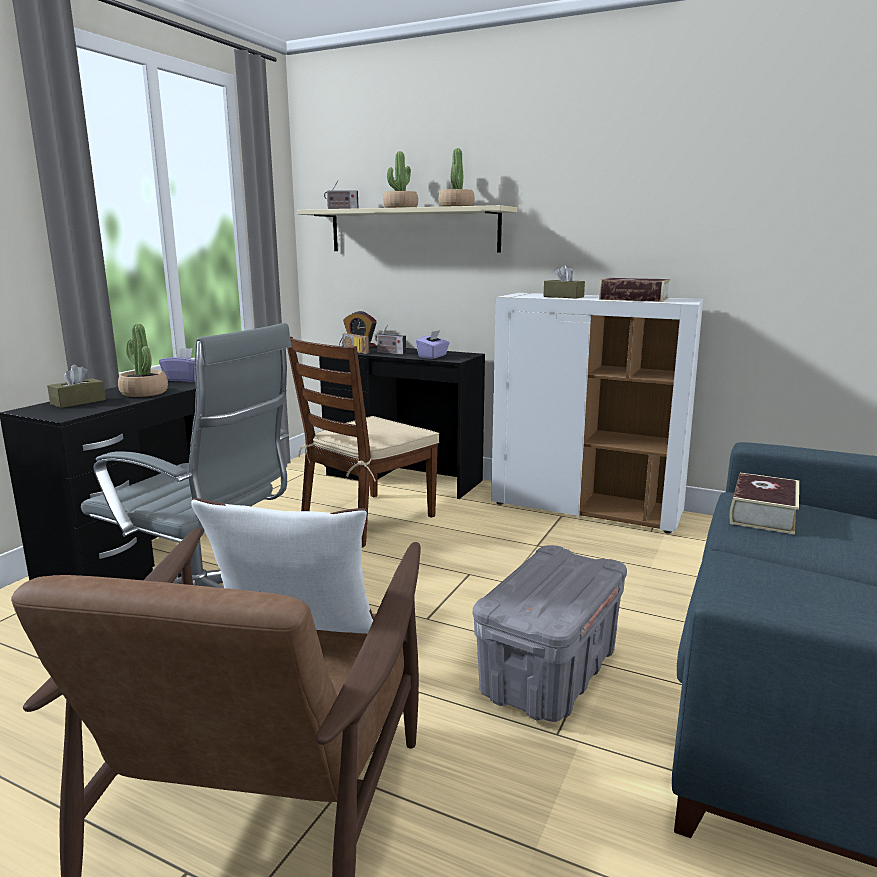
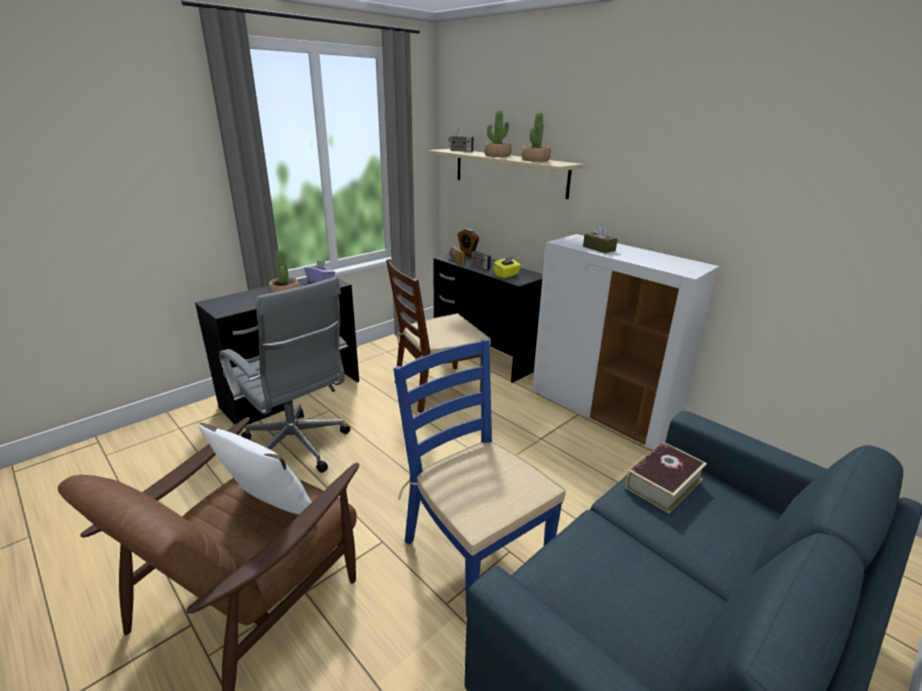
camera: 20 degrees right, 10 degrees up
(78, 402) = (242, 298): brown tissue box -> none
(433, 356) = (506, 275): purple tissue box -> yellow tissue box
(549, 672) = (474, 552): grey storage box -> blue chair
(634, 299) = (652, 260): book -> none

